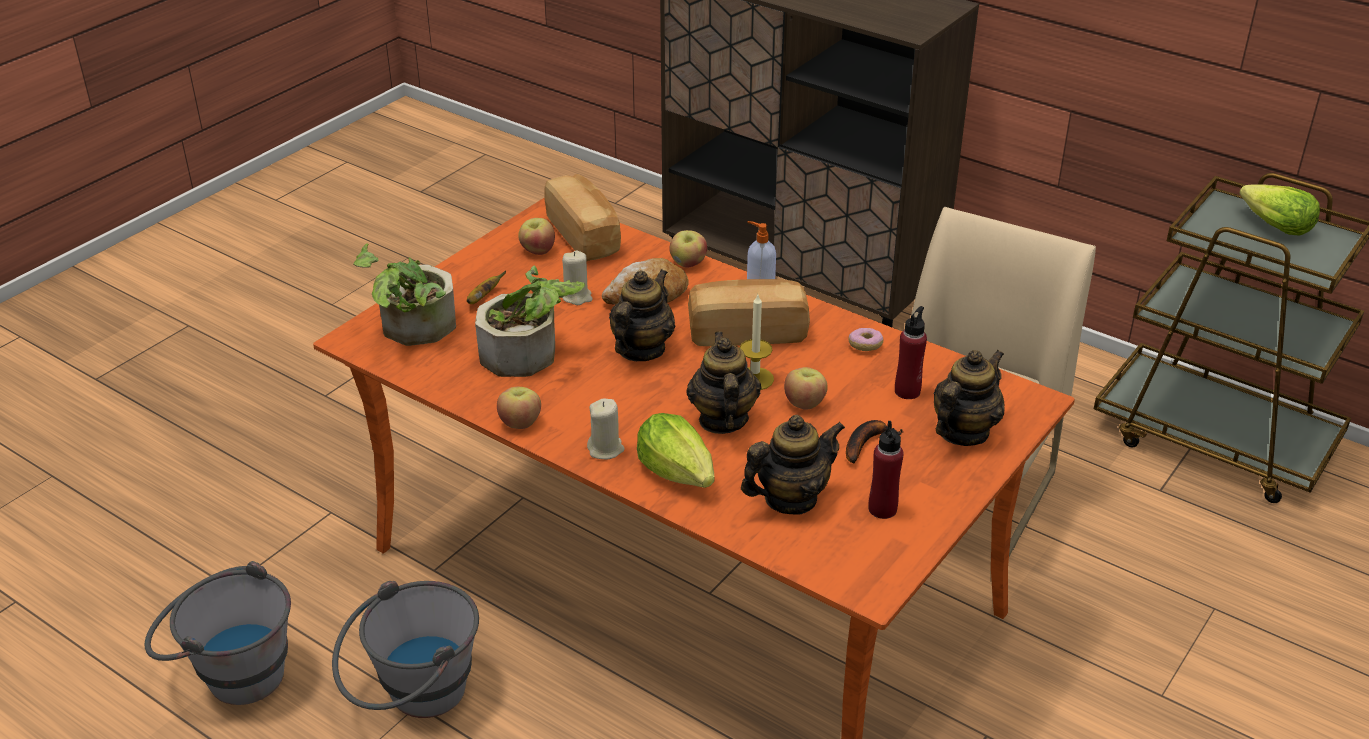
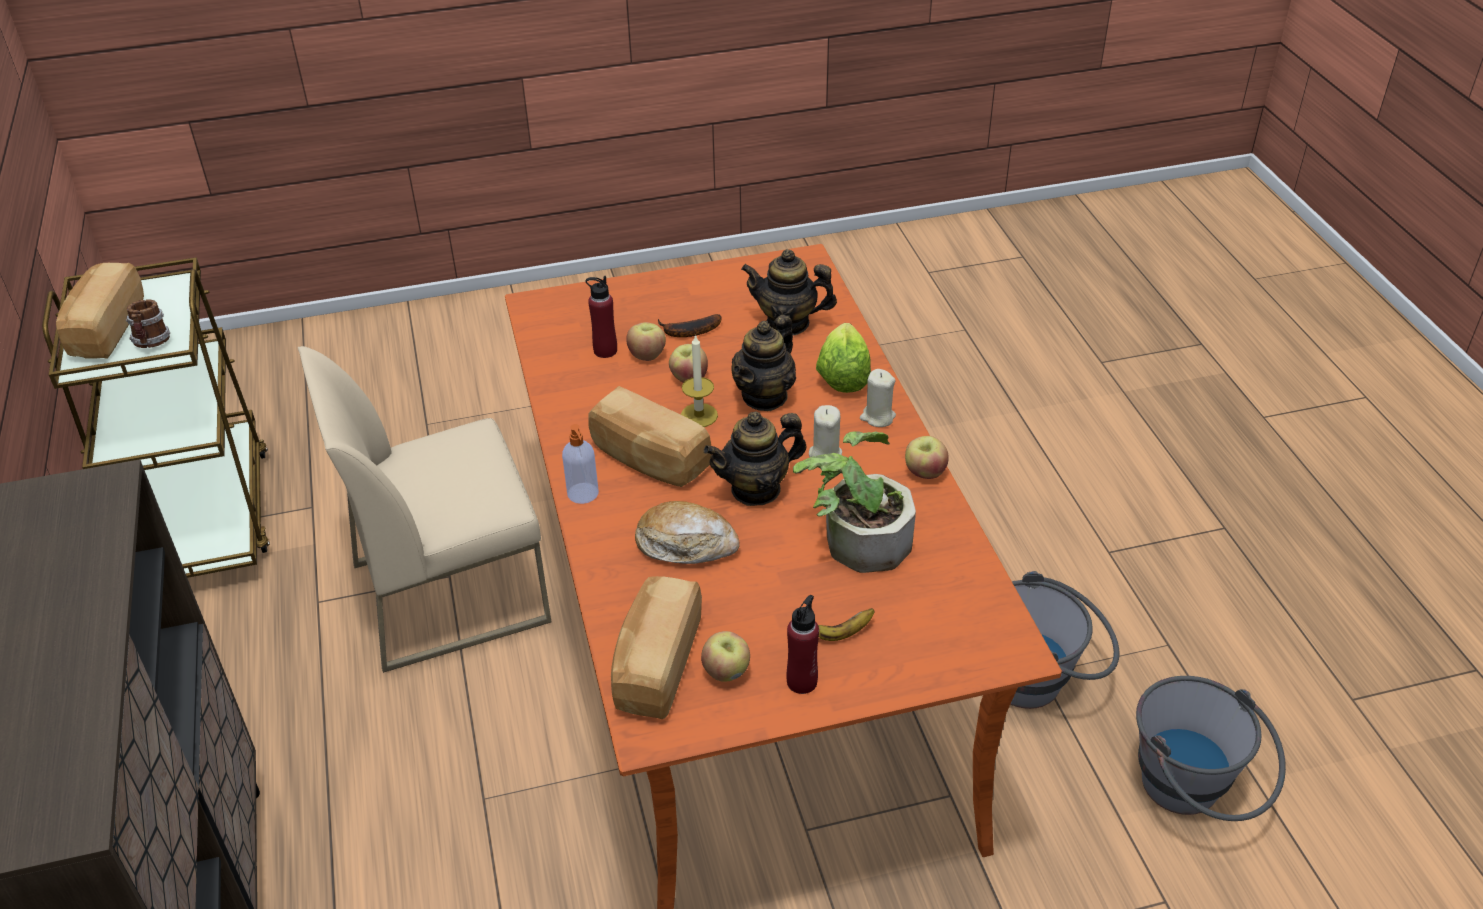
camera: 140 degrees left, 5 degrees up
(412, 330) = (947, 628): potted plant -> none
(577, 296) = (750, 581): beige candle -> beige candle (825, 453)
(688, 263) = (601, 563): apple -> apple (647, 355)
(865, 346) = (578, 398): donut -> none
(882, 509) = (738, 291): red bottle -> red bottle (802, 681)
(963, 432) = (615, 308): teapot -> none
(1224, 234) = (152, 343): none -> mug
(1275, 226) = (105, 329): lettuce -> bread

